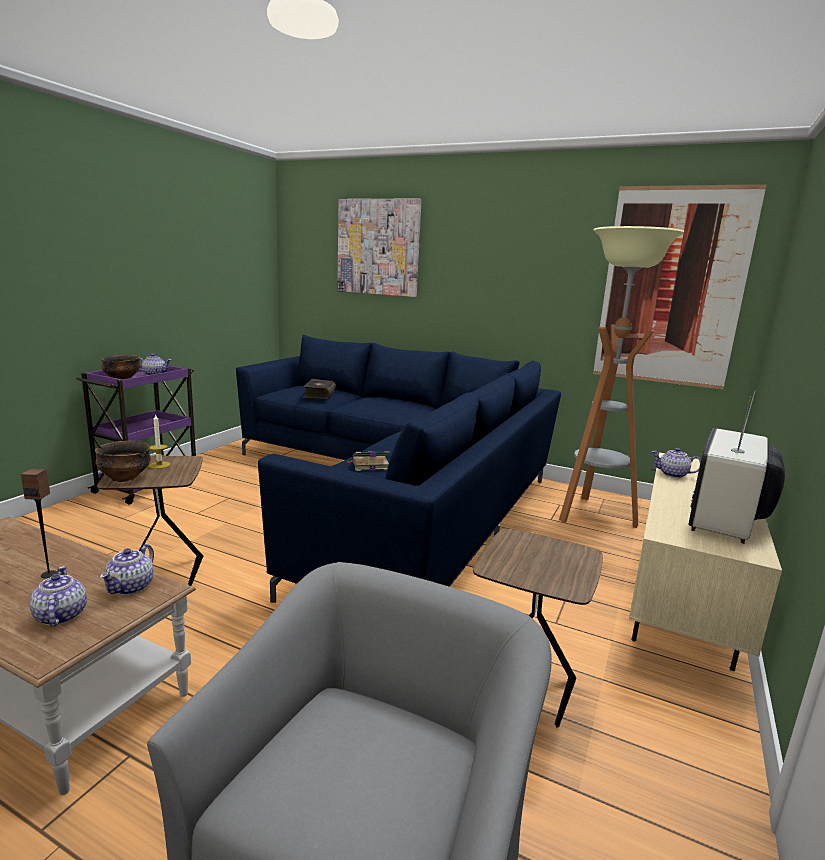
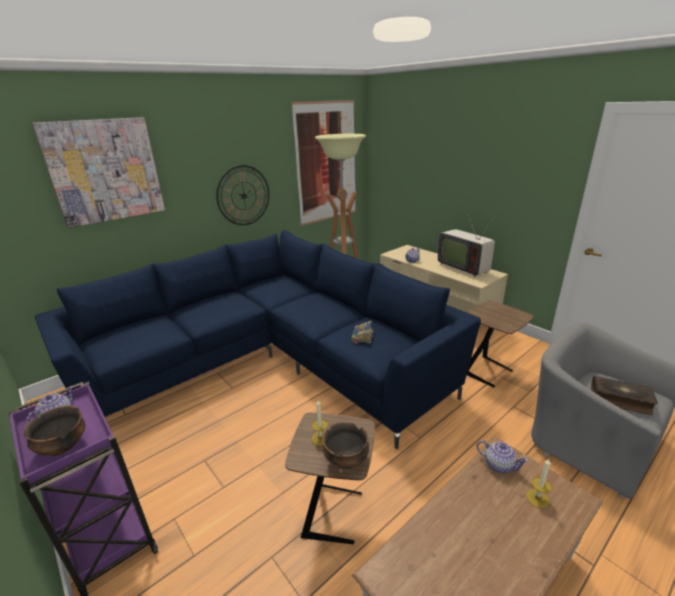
camera: 65 degrees left, 10 degrees up
(49, 574) = (481, 514): speaker -> none
(60, 616) = (537, 498): teapot -> candle
(318, 394) = (151, 332): book -> book (620, 400)
(511, 305) = (243, 195): none -> wall clock

